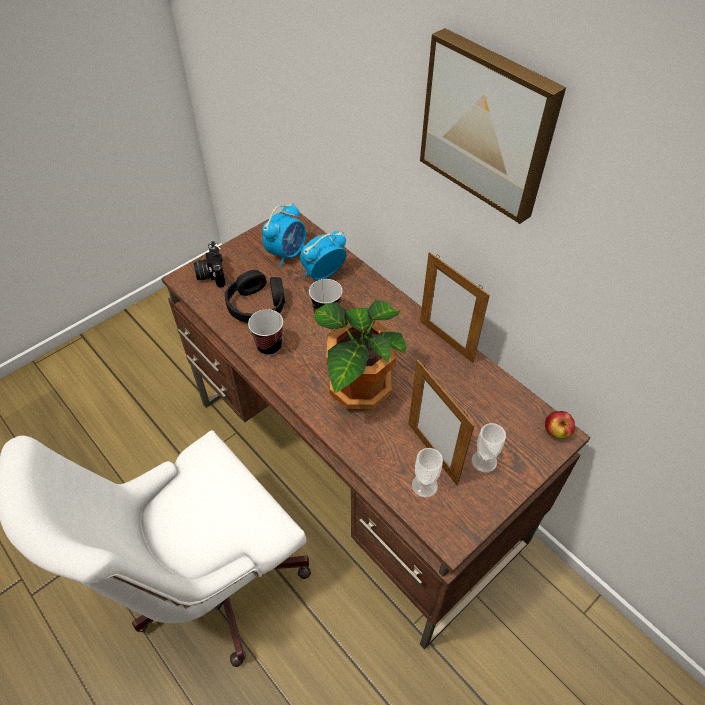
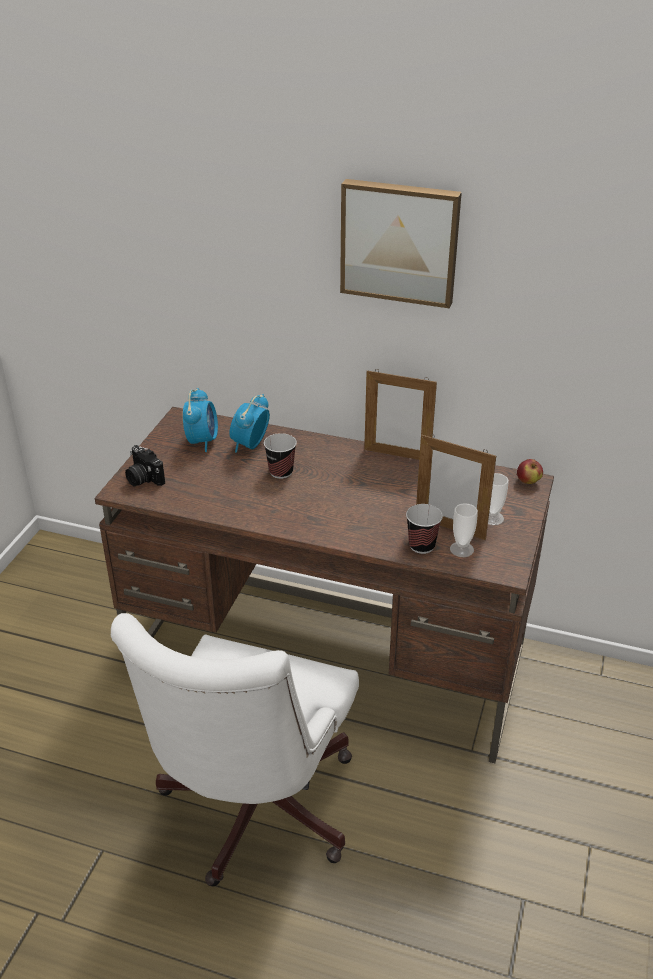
camera: 30 degrees left, 15 degrees down
(257, 305) = (210, 486): black headphones -> none
(269, 346) = (250, 510): cup -> cup (422, 546)
(358, 389) = (354, 510): potted plant -> none

